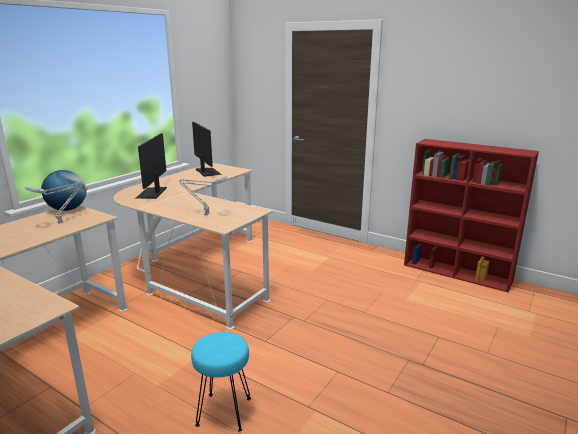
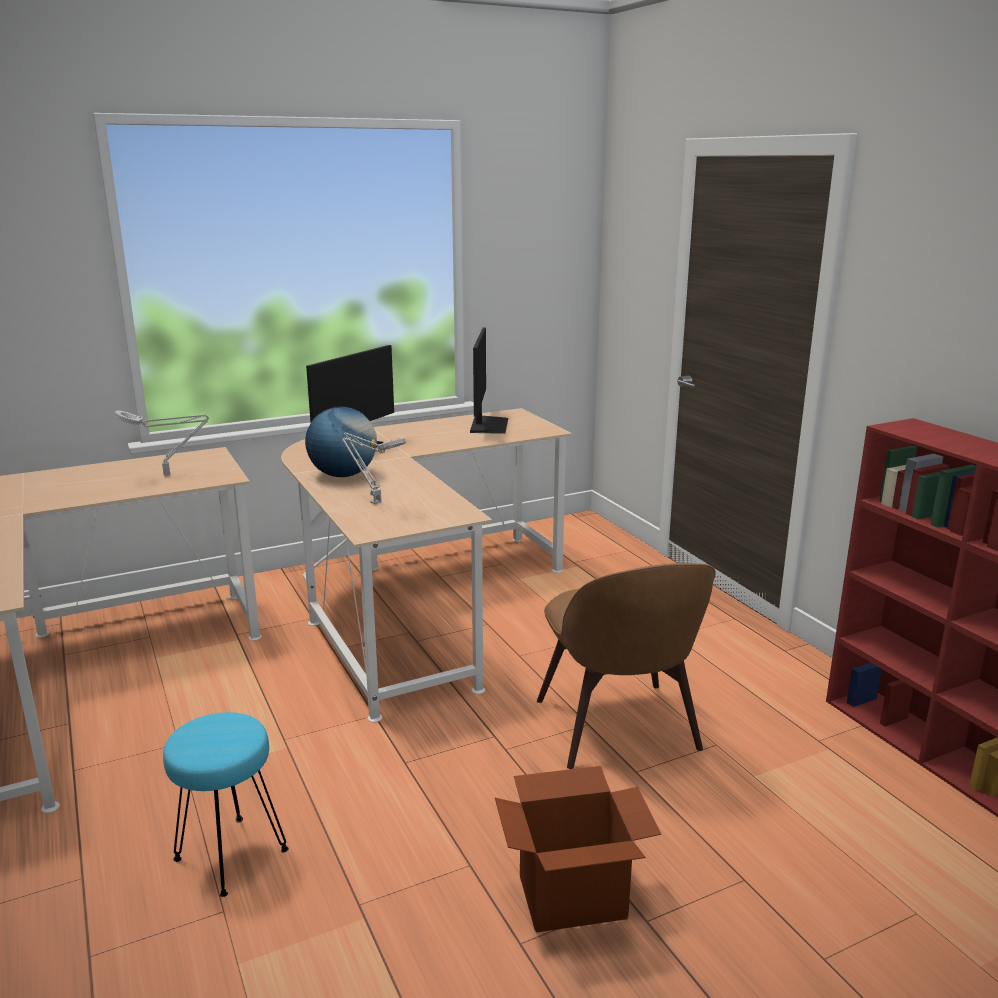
camera: 30 degrees right, 0 degrees up
(67, 209) = (205, 455): globe -> globe (343, 475)
(341, 298) = (618, 728): none -> brown chair
(389, 367) = (573, 897): none -> cardboard box

